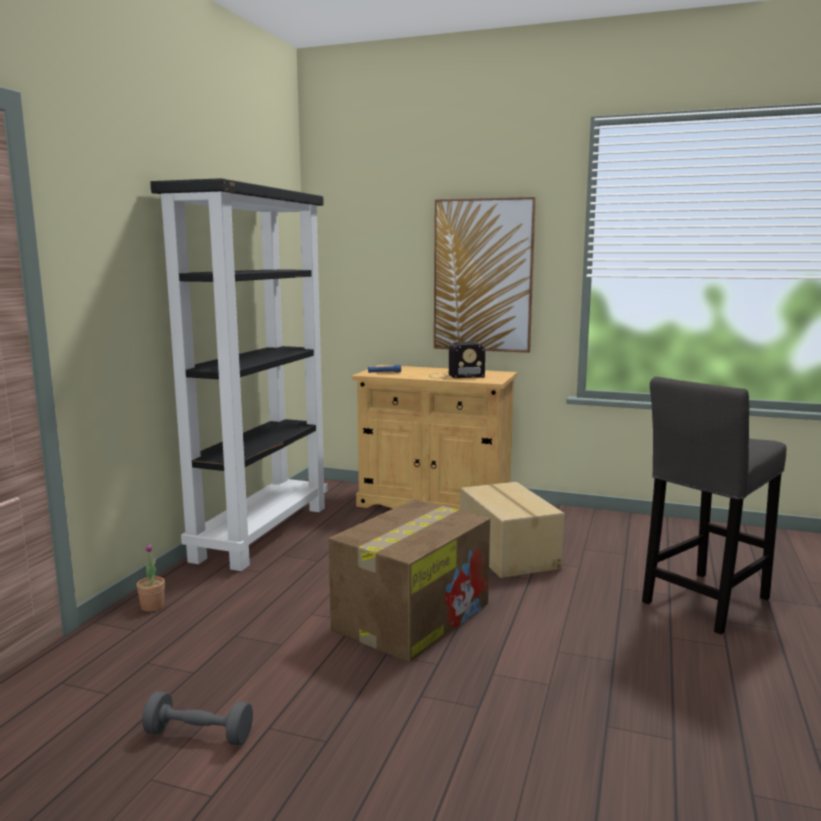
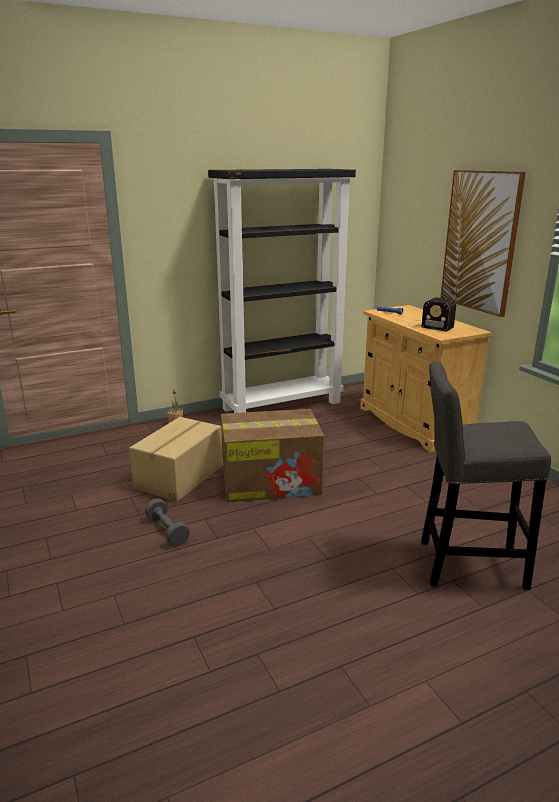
camera: 45 degrees right, 10 degrees up
(199, 735) = (107, 486): grey dumbbell -> grey dumbbell (167, 531)
(509, 552) = (398, 473): cardboard box -> cardboard box (181, 476)

